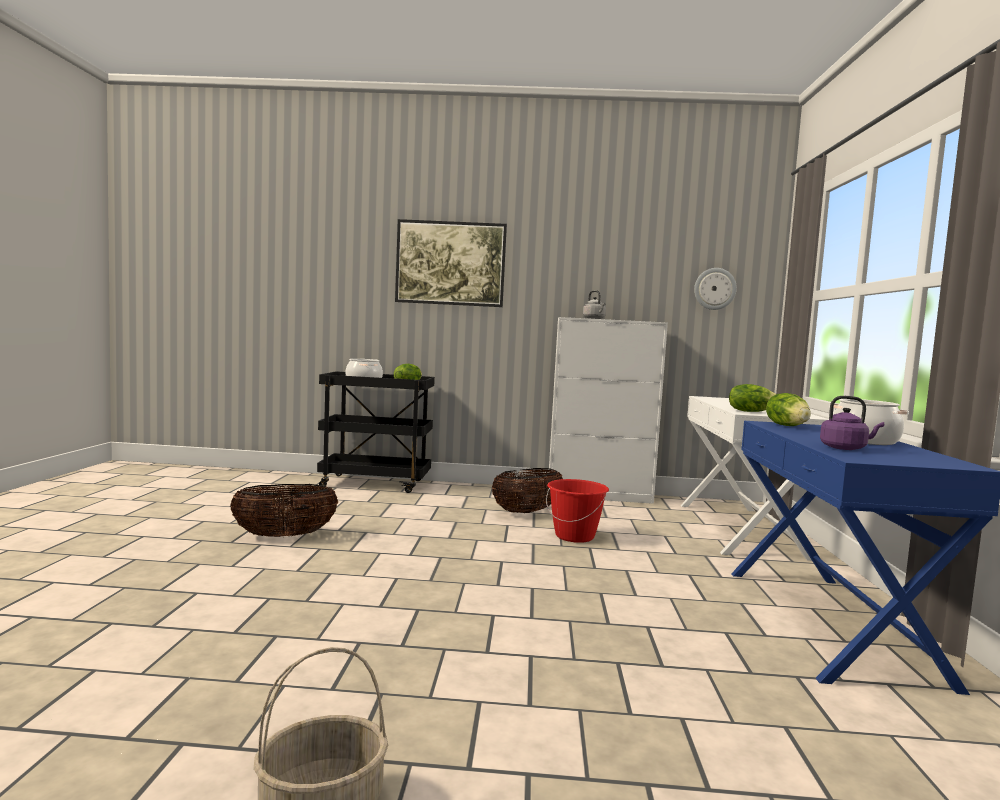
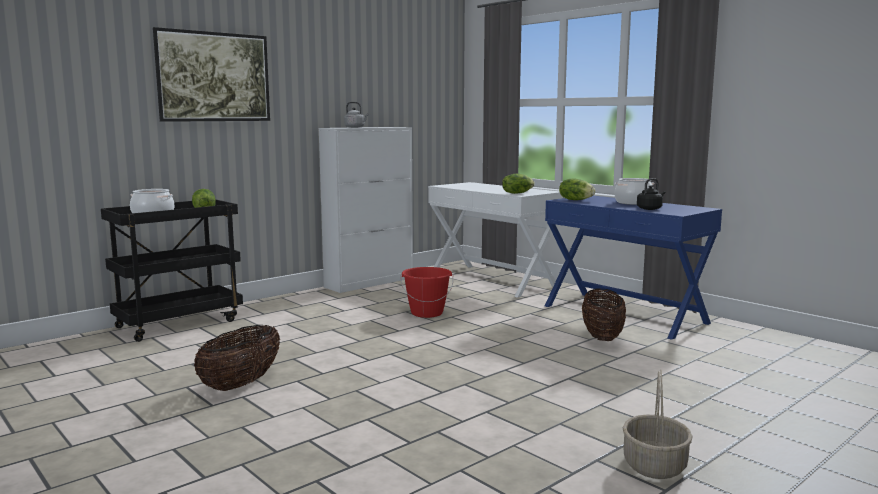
camera: 45 degrees left, 5 degrees up
(526, 512) = (356, 307): basket -> basket (602, 337)
(714, 289) = (424, 95): wall clock -> none
(845, 448) = (650, 209): purple kettle -> black kettle

